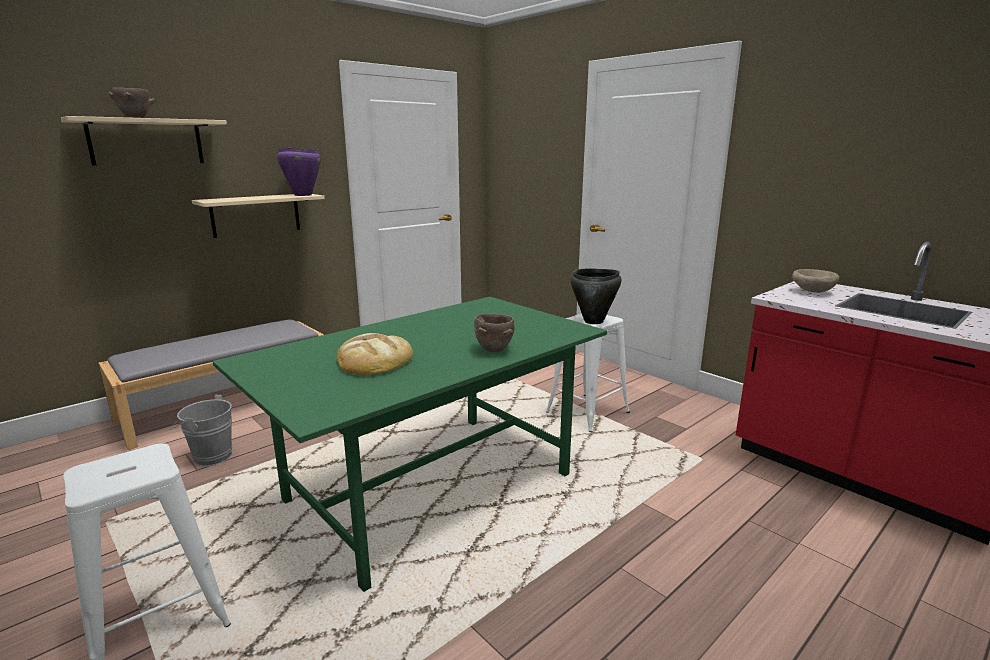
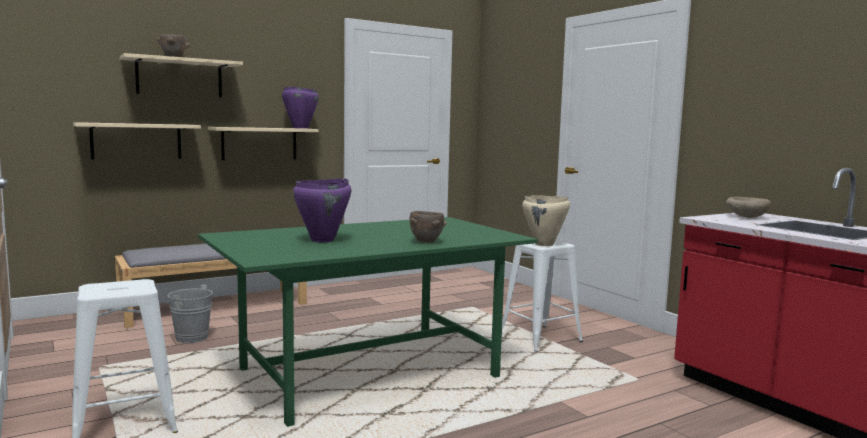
camera: 10 degrees right, 10 degrees down
(103, 224) = (136, 141): none -> beige shelf
(374, 360) = (323, 240): bread -> purple cooking pot
(594, 321) = (544, 244): black cooking pot -> beige cooking pot

